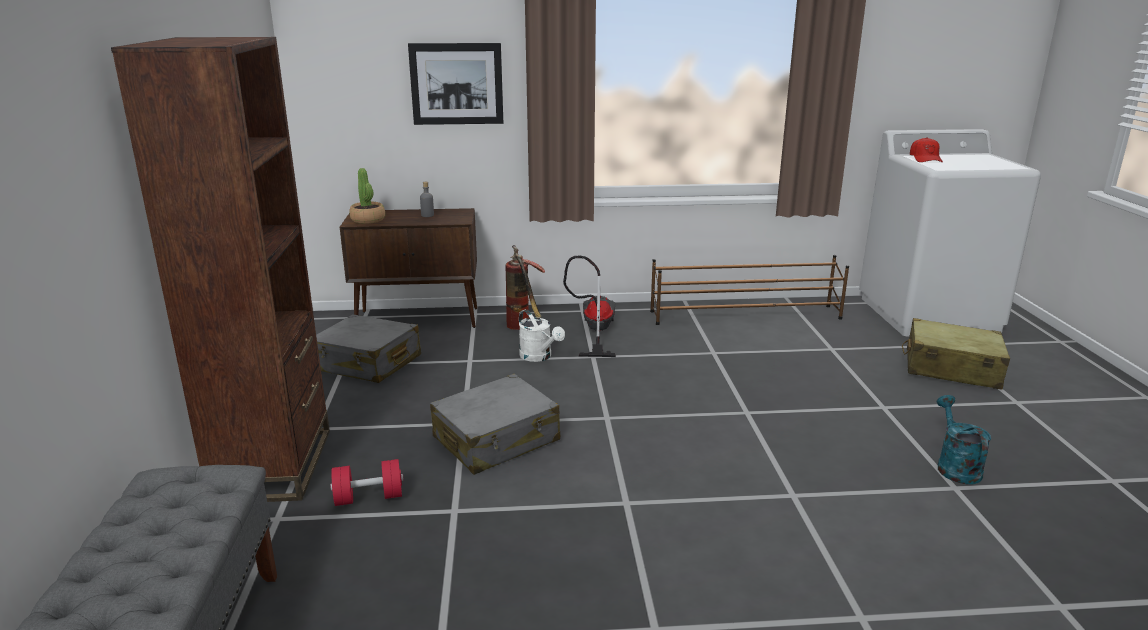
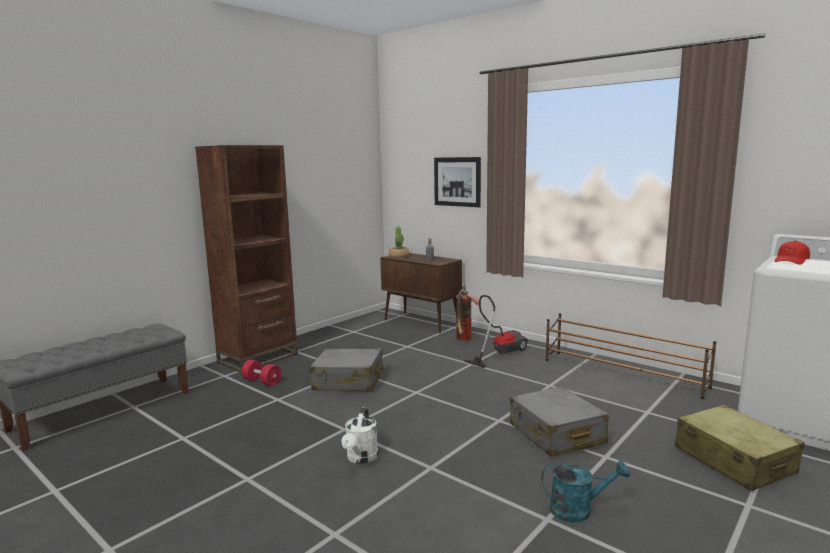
camera: 45 degrees right, 10 degrees down
(367, 363) = (363, 334): grey suitcase -> grey suitcase (556, 434)
(539, 357) = (443, 355): white watering can -> white watering can (361, 458)
(955, 466) = (578, 510): turquoise watering can -> turquoise watering can turned 45 degrees clockwise

